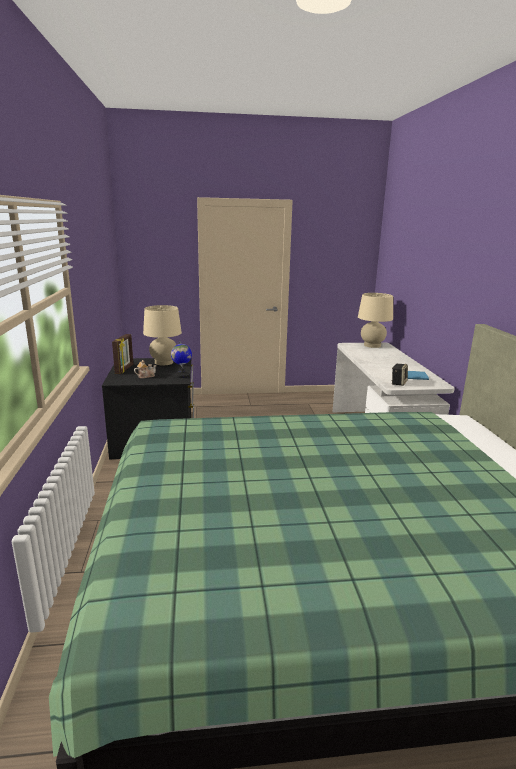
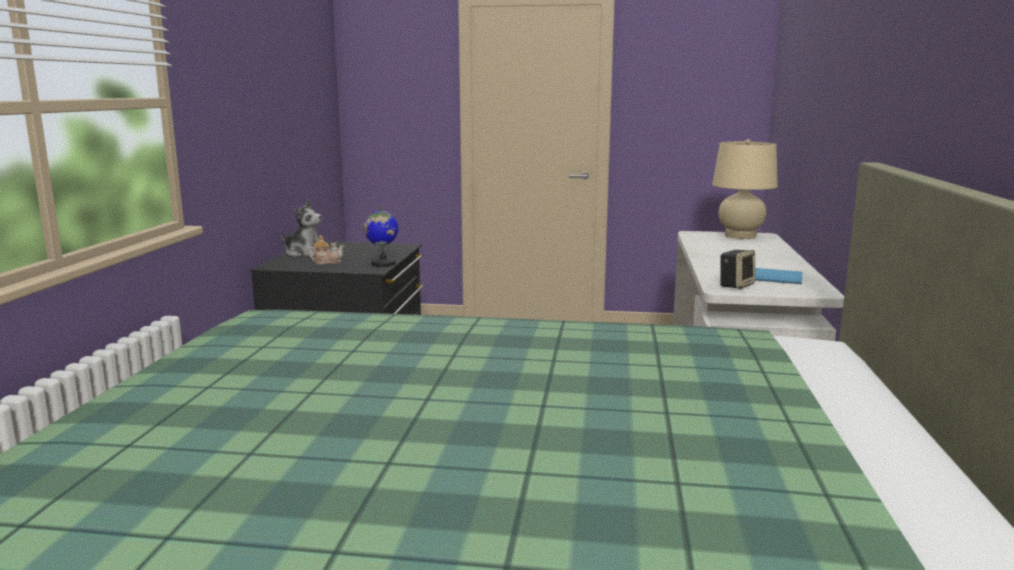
camera: 15 degrees right, 5 degrees down
(125, 369) = (305, 253): picture frame -> plush toy
(164, 362) = (372, 248): beige table lamp -> none

